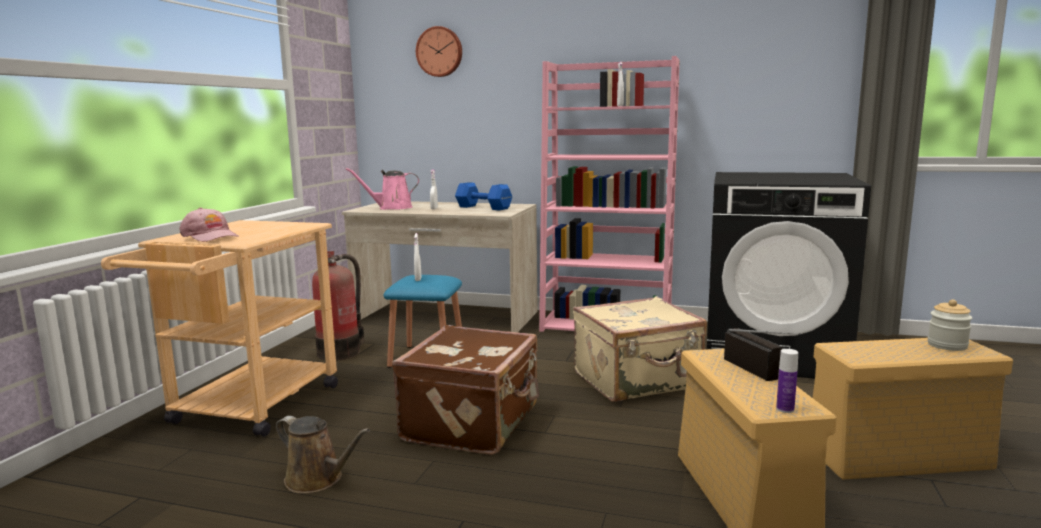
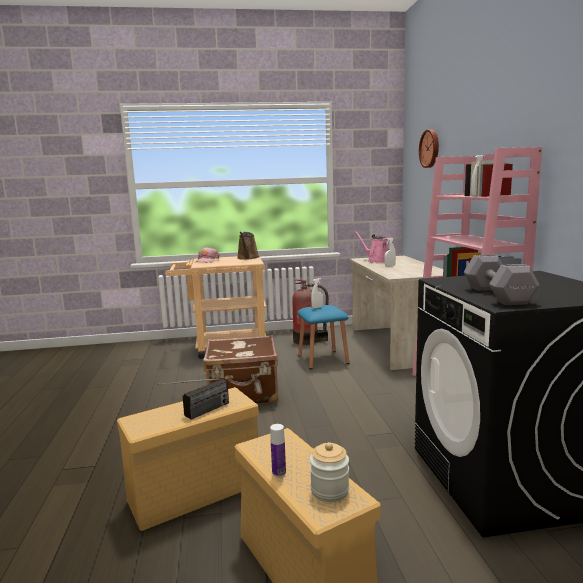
camera: 65 degrees right, 0 degrees up
(318, 480) = (167, 379): brown watering can -> brown watering can (247, 258)
(484, 208) = (412, 270): blue dumbbell -> none
(638, 381) = (355, 426): beige suitcase -> none
(785, 409) = (135, 425): bottle -> bottle (279, 472)
(811, 181) = (497, 295): none -> grey dumbbell

